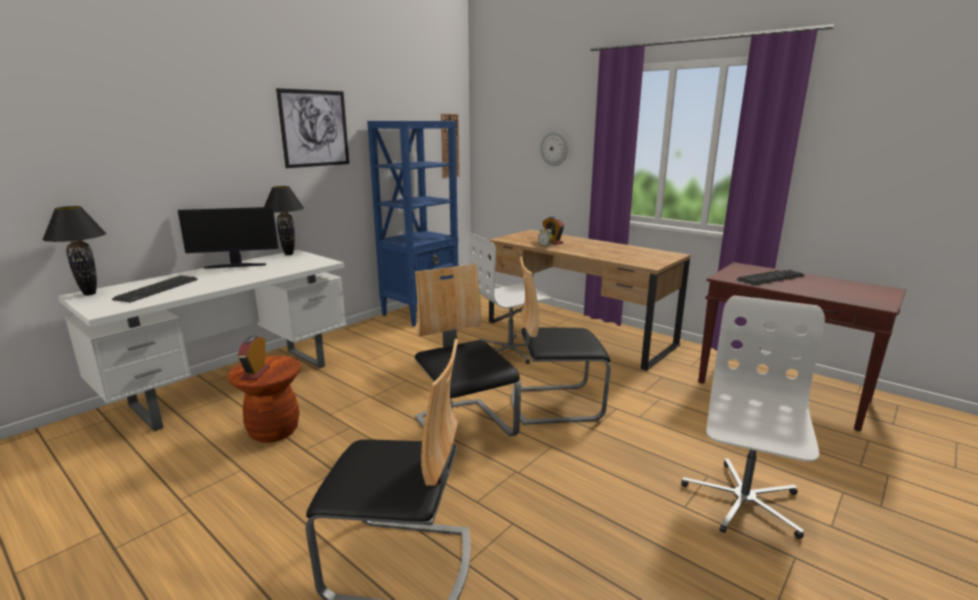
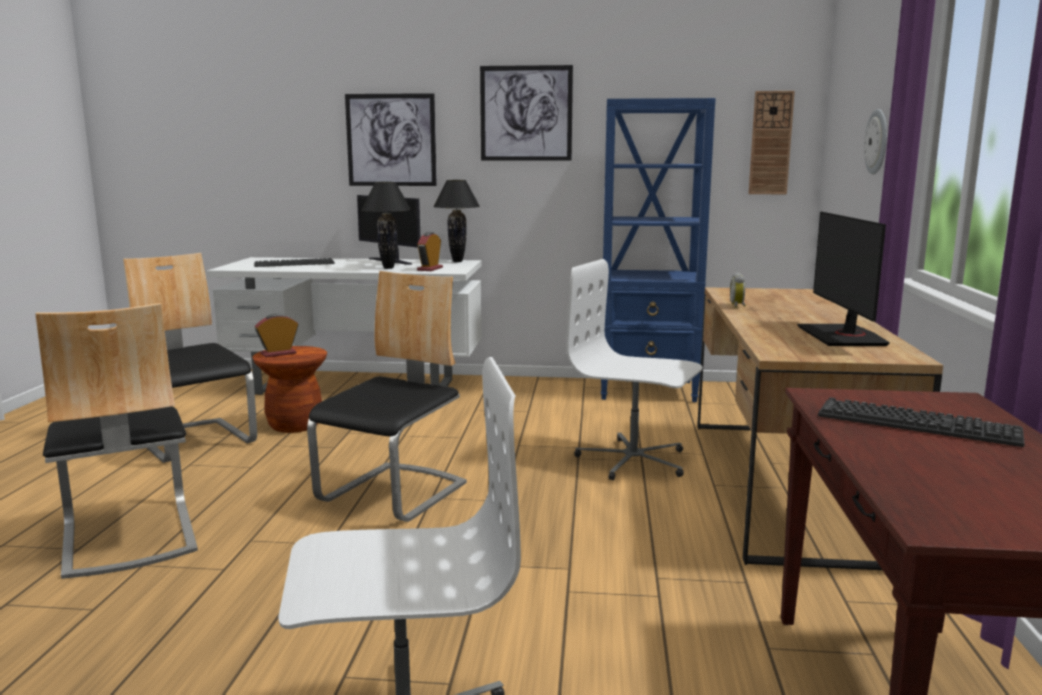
camera: 55 degrees right, 5 degrees down
(89, 294) = (262, 259): black table lamp -> black table lamp (388, 268)
(204, 154) = (391, 140): none -> picture
(552, 242) = (775, 305): alarm clock -> alarm clock (430, 269)
(555, 403) = (522, 524): chair -> chair (196, 441)
(629, 251) = (842, 336): none -> monitor

